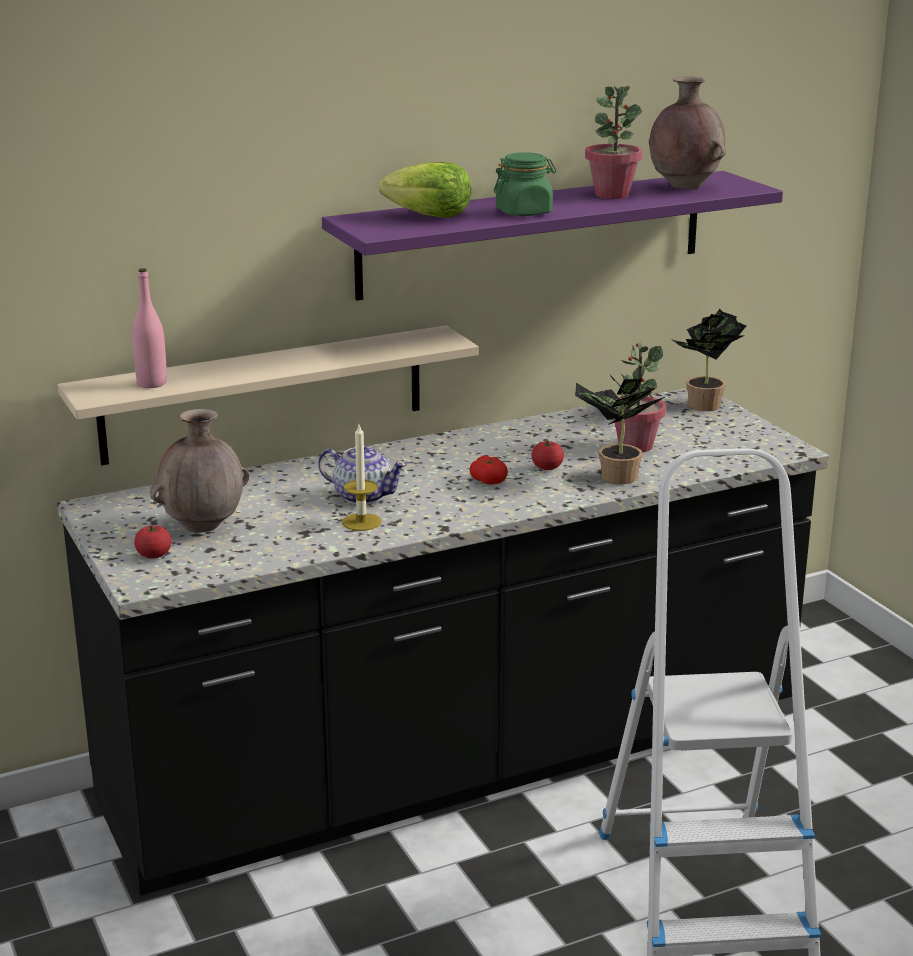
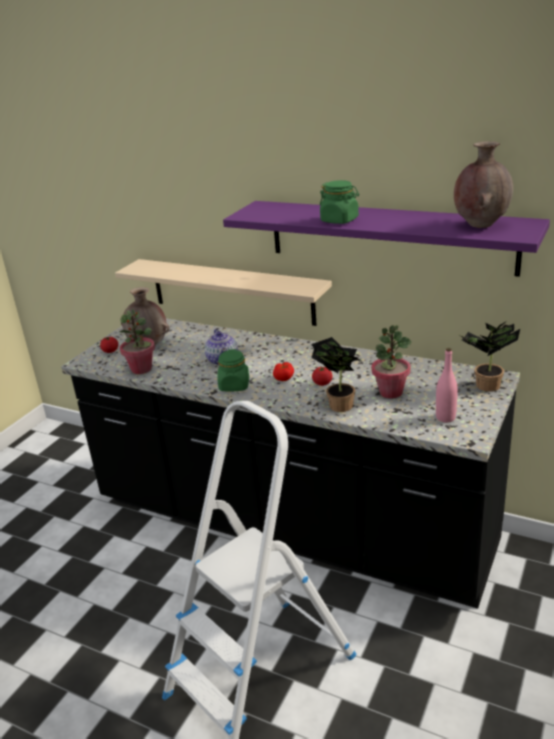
camera: 55 degrees right, 5 degrees up
(152, 383) = (160, 270): pink bottle -> pink bottle (445, 417)
(361, 522) = (195, 372): candle -> none
(430, 216) = (293, 211): lettuce -> none
(453, 512) = (234, 385): none -> green jar
(612, 194) = (420, 220): potted plant -> potted plant (141, 369)

